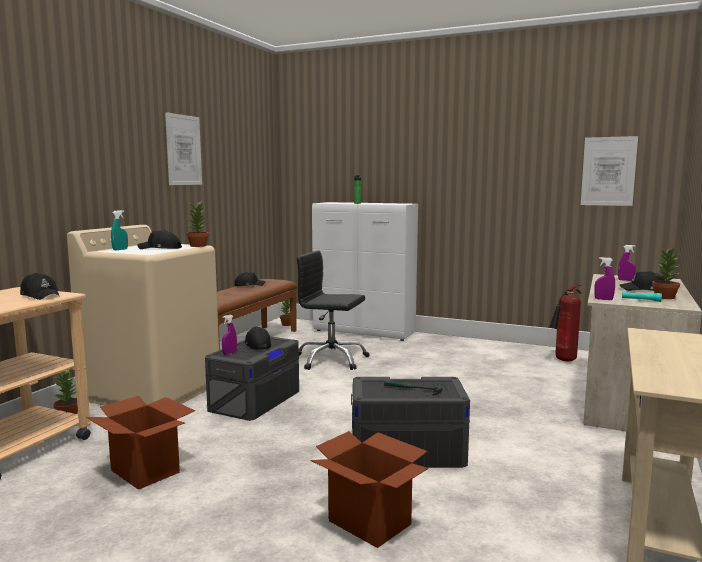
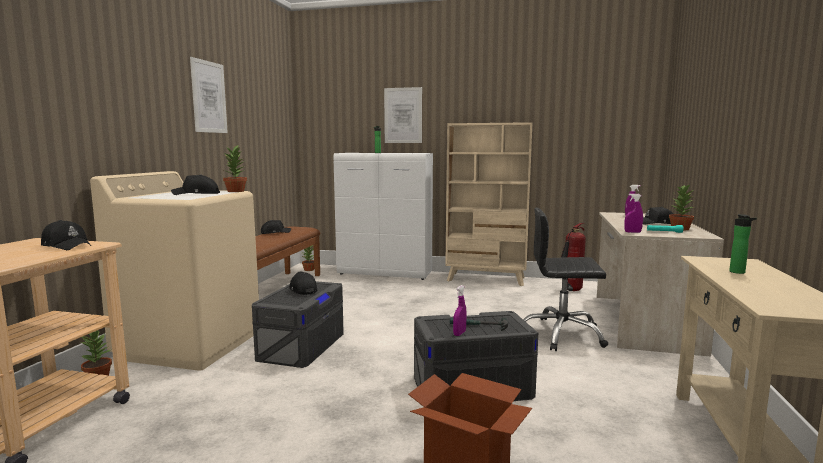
camera: 10 degrees left, 0 degrees up
(120, 249) = (152, 195): turquoise spray bottle -> none
(145, 471) = (204, 435): cardboard box -> none
(229, 353) = (276, 300): purple spray bottle -> purple spray bottle (459, 333)
(331, 360) = (363, 301): black office chair -> black office chair (561, 334)
(472, 343) = (486, 279): none -> beige bookcase
(608, 171) = (602, 122): picture -> picture (403, 115)
(668, 348) = (738, 272): none -> bottle

